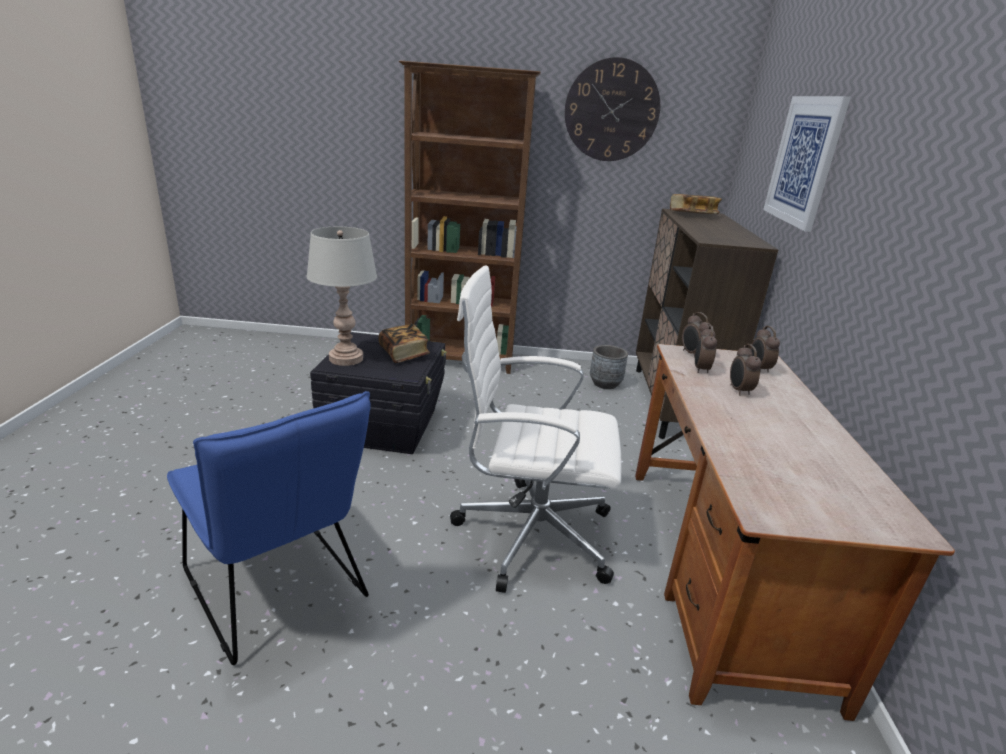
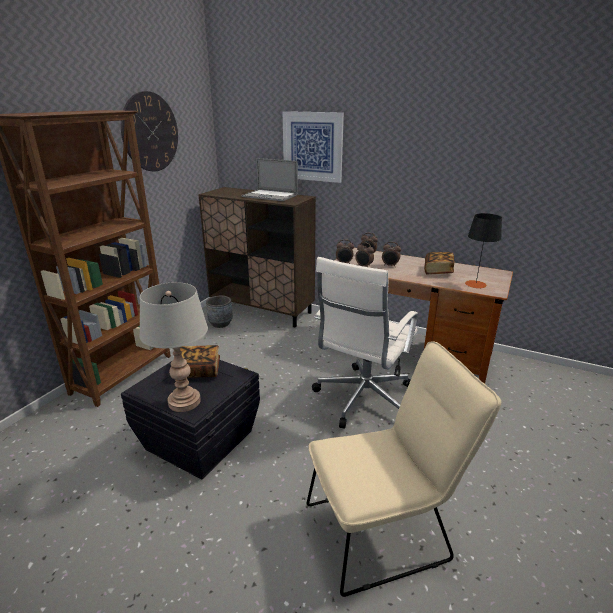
camera: 65 degrees left, 0 degrees up
(280, 591) = (385, 529): blue chair -> beige chair
(692, 215) = (224, 192): book -> book (438, 271)
(722, 231) = (270, 196): none -> laptop
(773, 487) = (475, 284): none -> black table lamp

